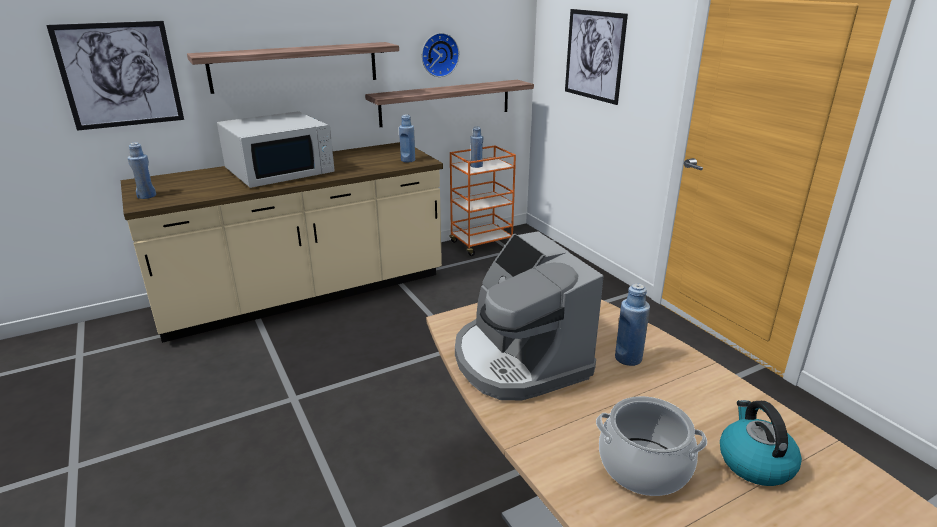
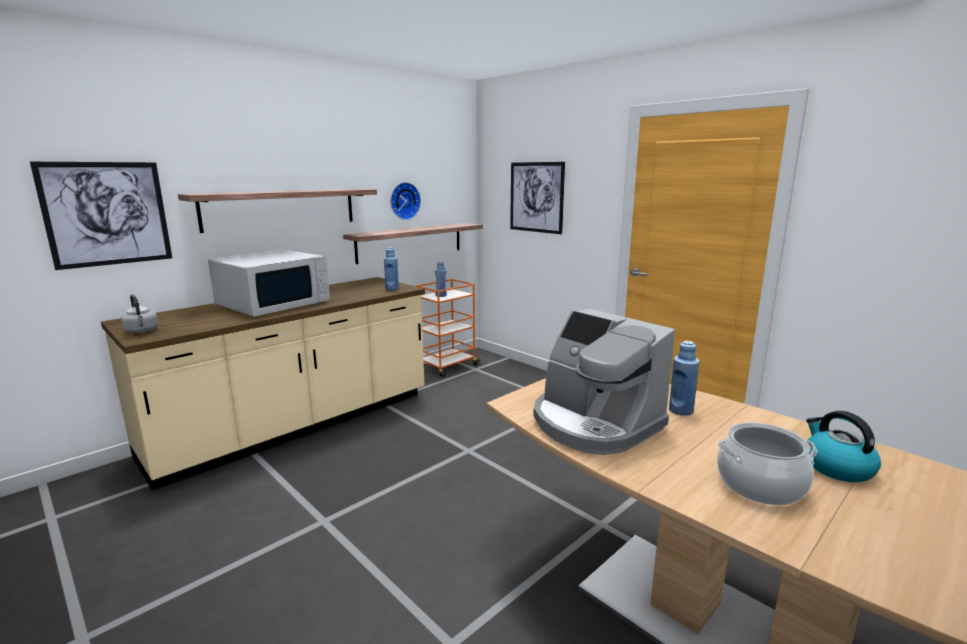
camera: 15 degrees left, 10 degrees down
(147, 196) = (142, 331): blue bottle -> grey kettle

